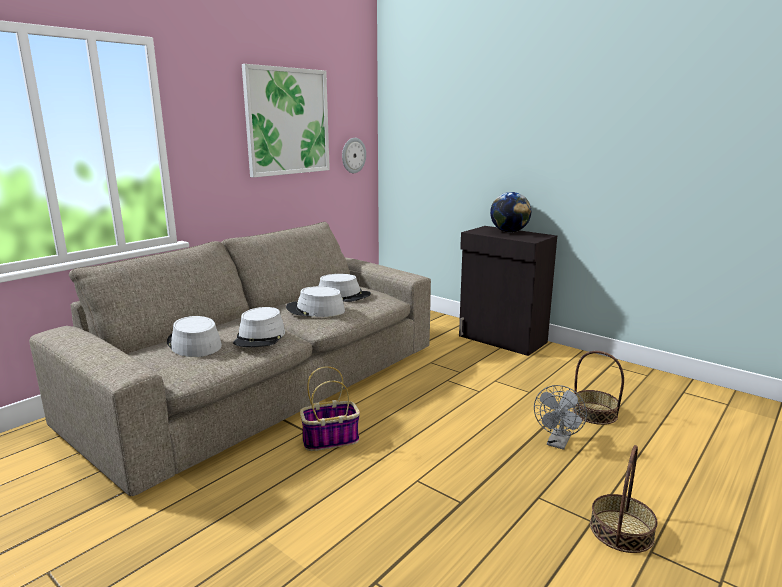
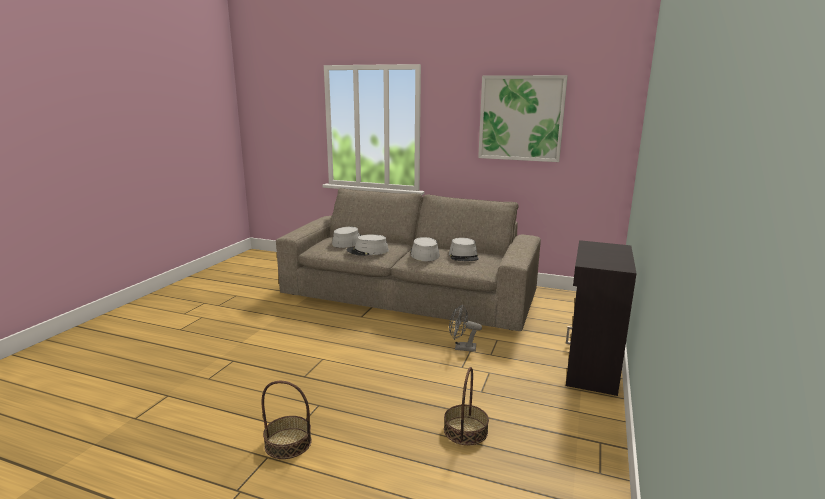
camera: 70 degrees right, 0 degrees up
(331, 439) = (355, 325): basket -> none
(353, 155) = (597, 152): wall clock -> none
(509, 232) = (614, 254): globe -> none
(558, 443) = (397, 411): grey fan -> grey fan (461, 348)

